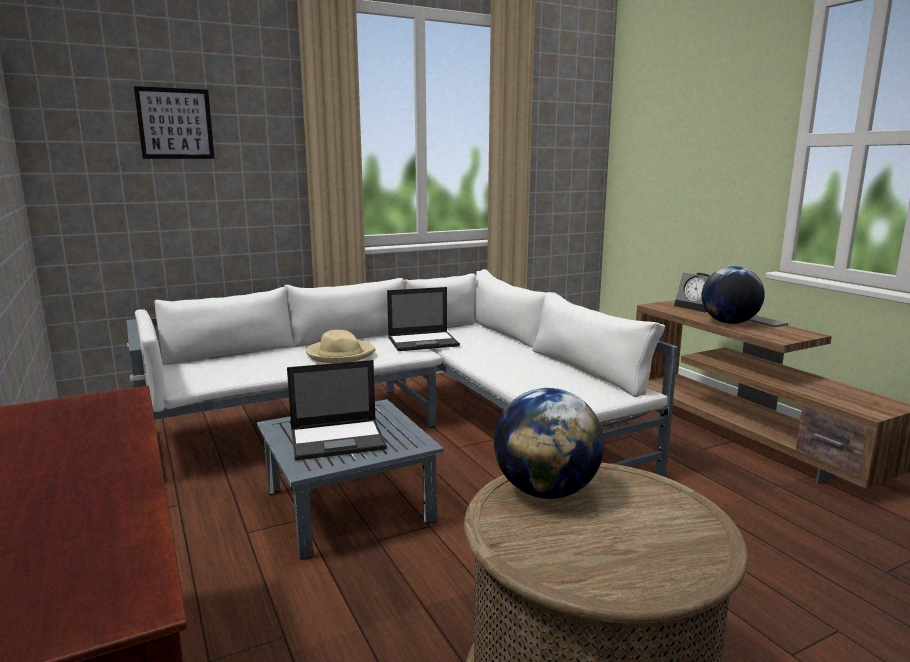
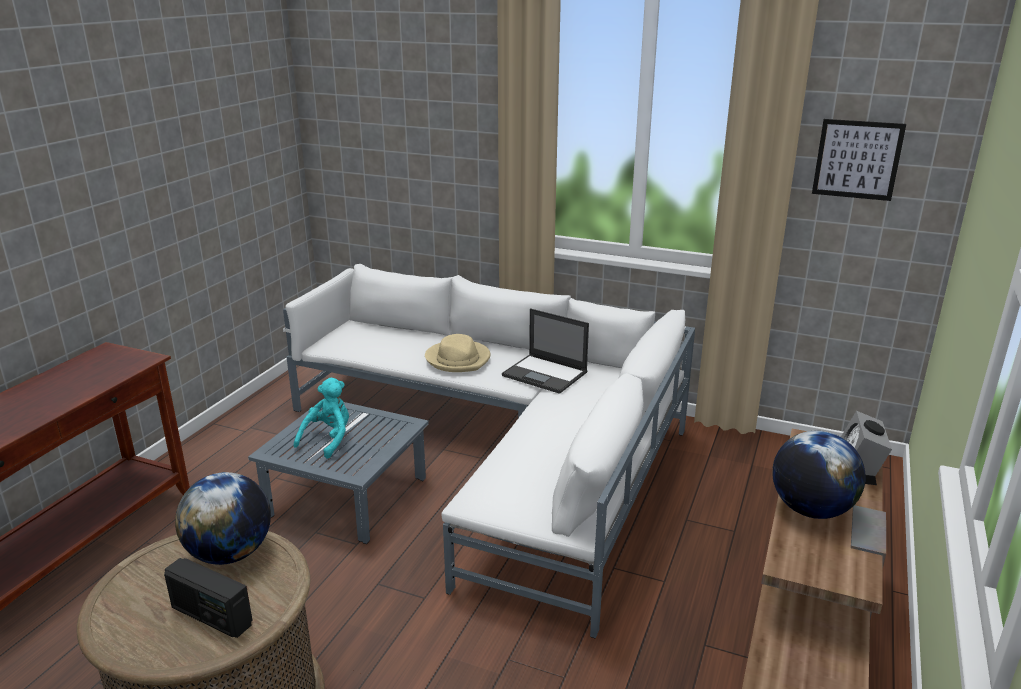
camera: 50 degrees right, 10 degrees up
(175, 123) = (400, 109): picture -> picture (857, 159)
(339, 439) = (328, 440): laptop -> turquoise plush toy
(650, 523) = (211, 616): none -> radio

